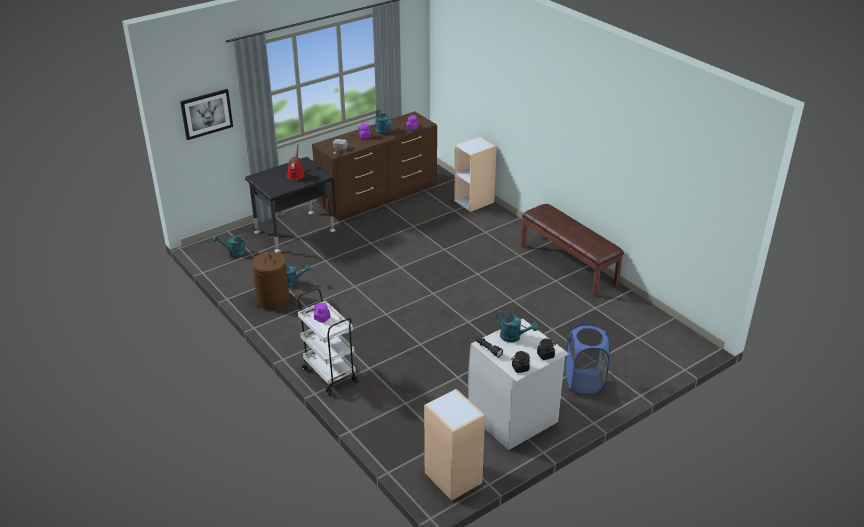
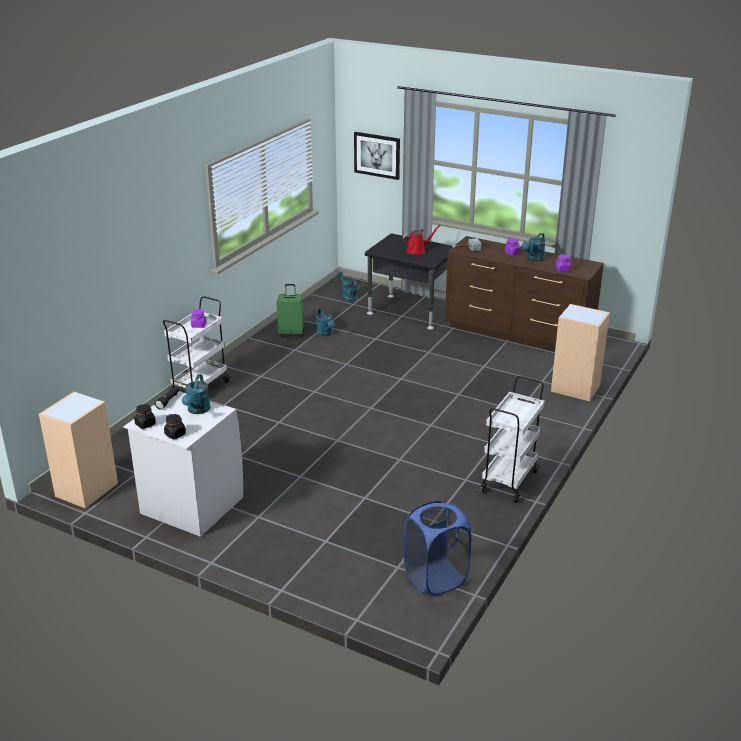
camera: 65 degrees right, 5 degrees down
(273, 300) = (291, 333): brown laundry basket -> green suitcase
(568, 264) = (508, 482): brown bench -> white cart
(584, 382) = (280, 541): blue laundry basket -> blue laundry basket (435, 578)

